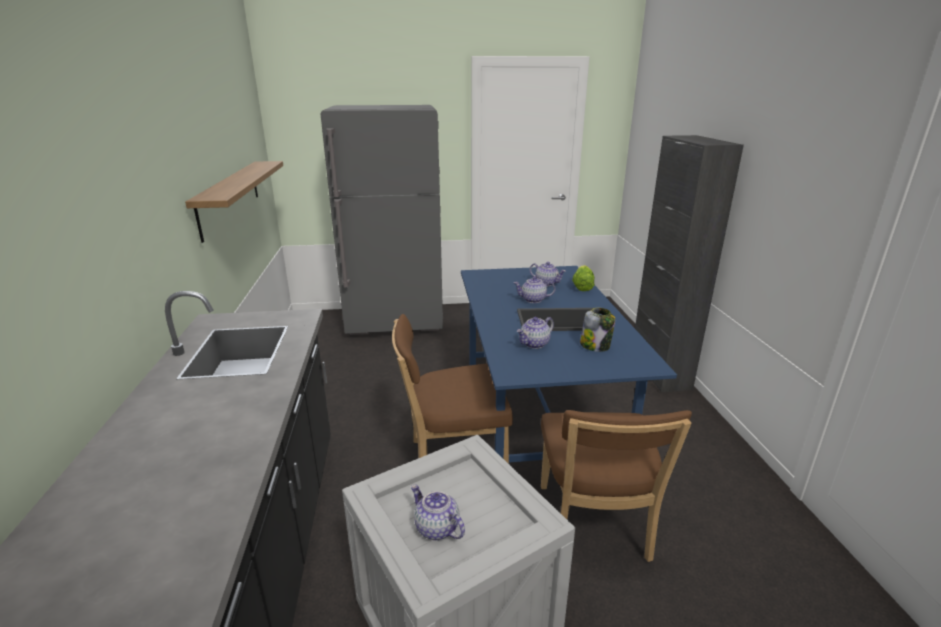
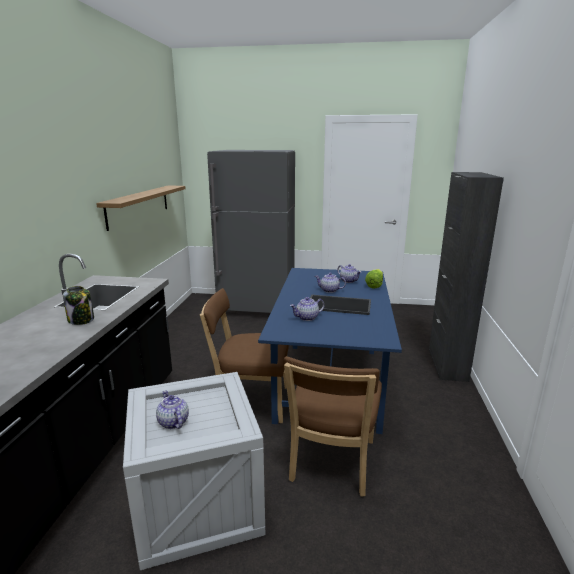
camera: 15 degrees right, 5 degrees down
(595, 346) = (352, 324): jar -> jar (81, 320)

